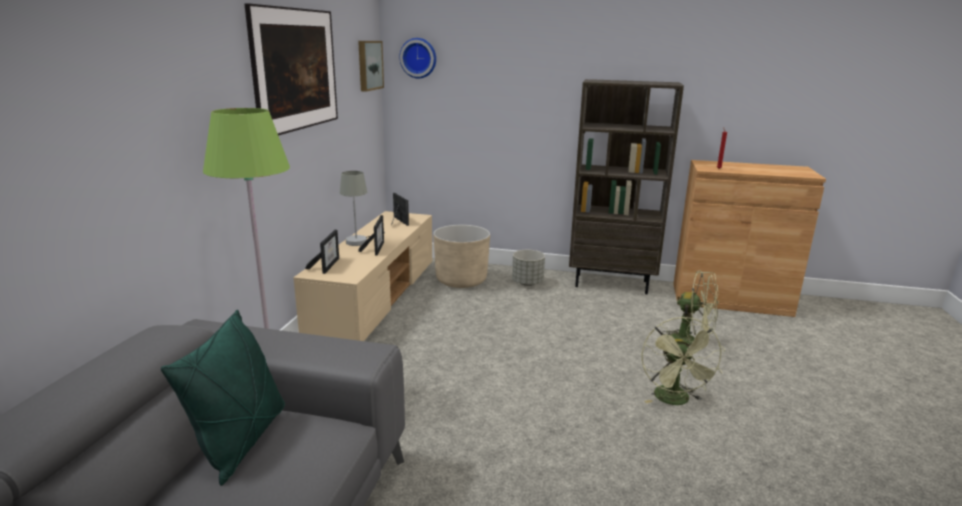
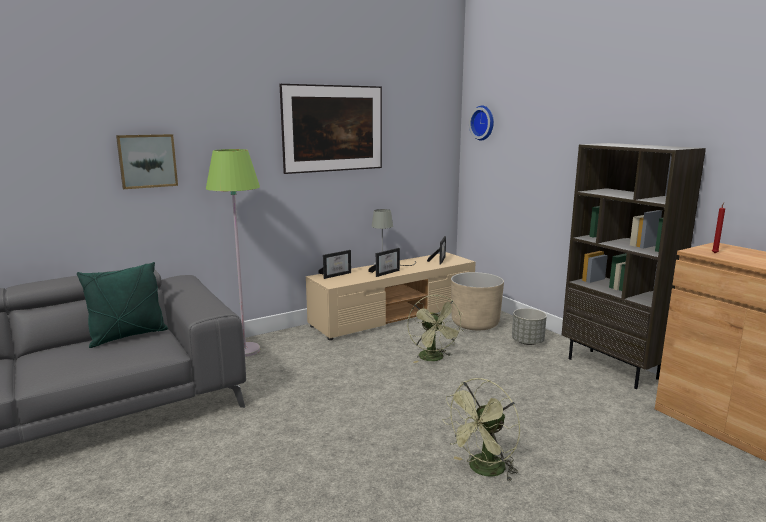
camera: 45 degrees right, 5 degrees down
(369, 65) = (438, 128): picture -> picture (147, 161)
(690, 342) = (597, 441): green fan -> green fan (434, 359)

